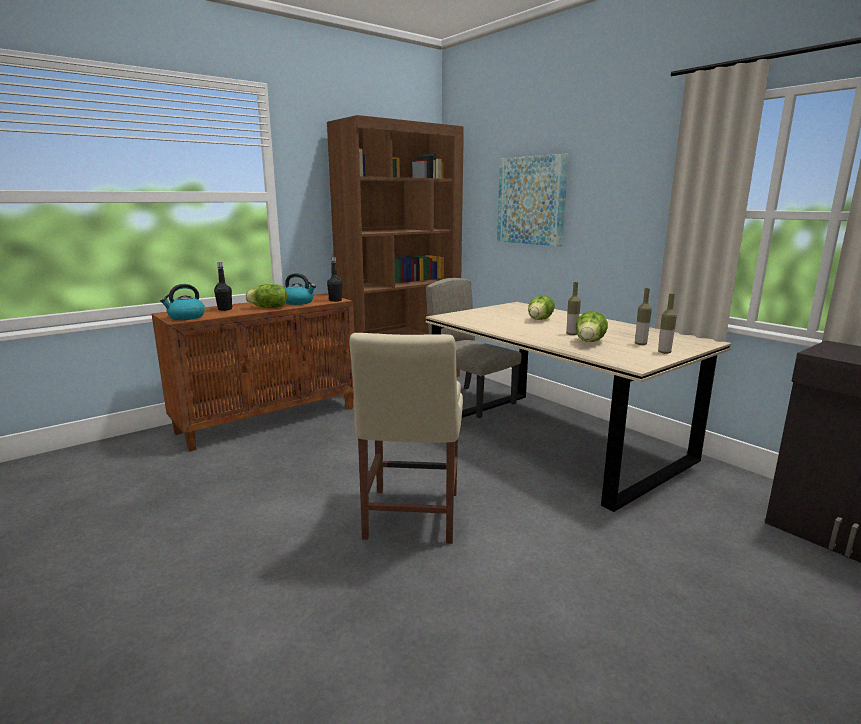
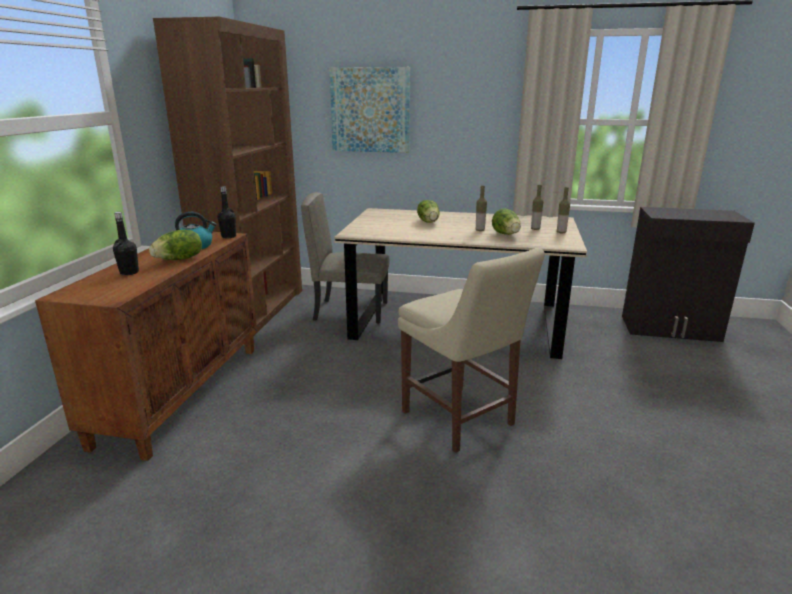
camera: 40 degrees left, 5 degrees up
(186, 317) = (111, 293): kettle -> none

